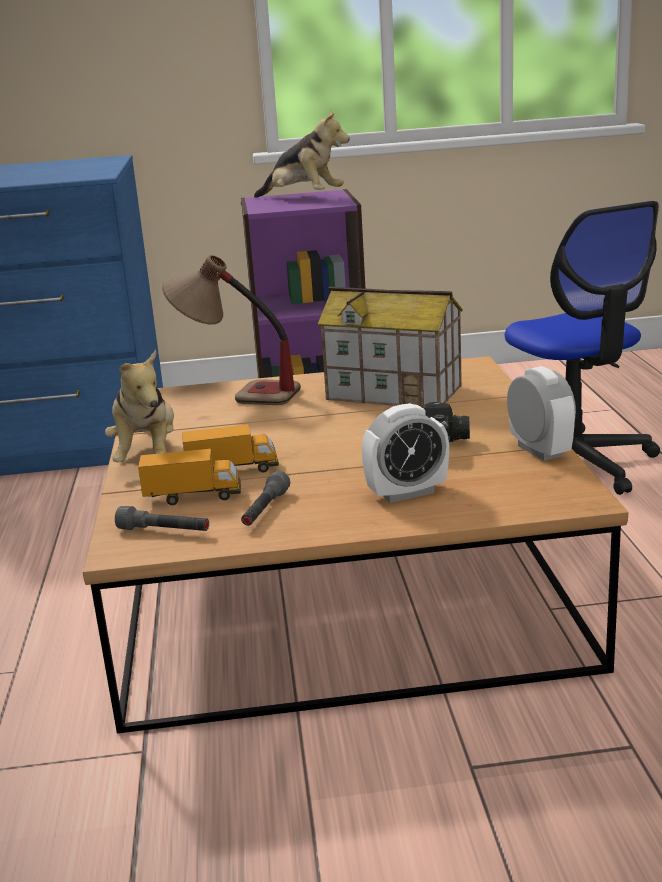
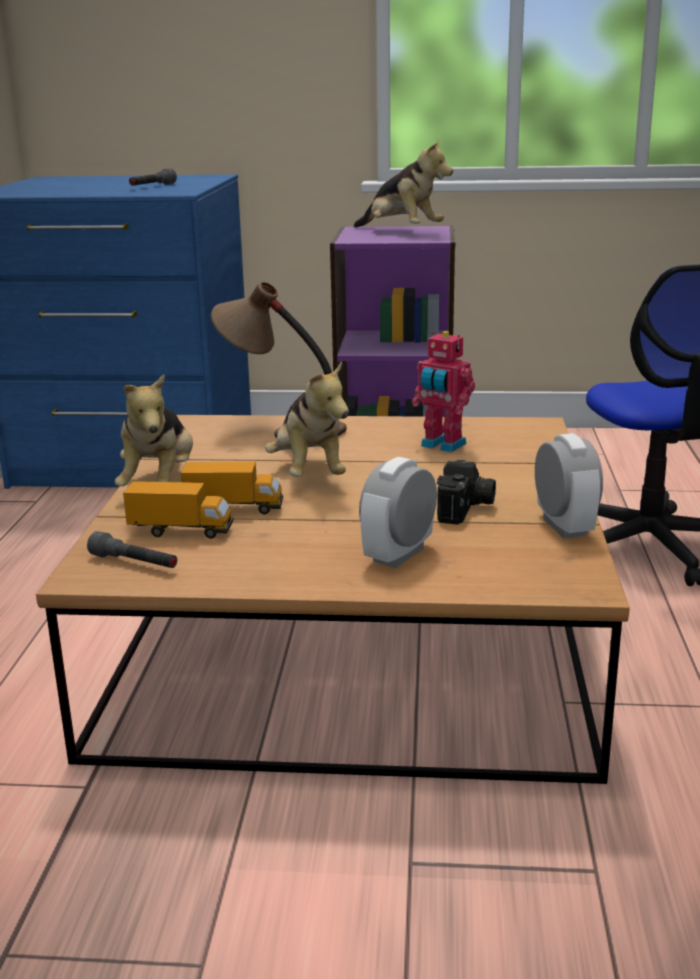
camera: 10 degrees right, 0 degrees up
(265, 510) = (244, 554): grey flashlight -> grey flashlight (152, 186)
(285, 430) = (308, 473): none -> plush toy
(395, 392) = (442, 445): toy house -> toy robot
(407, 493) = (398, 555): alarm clock -> alarm clock turned 135 degrees clockwise

